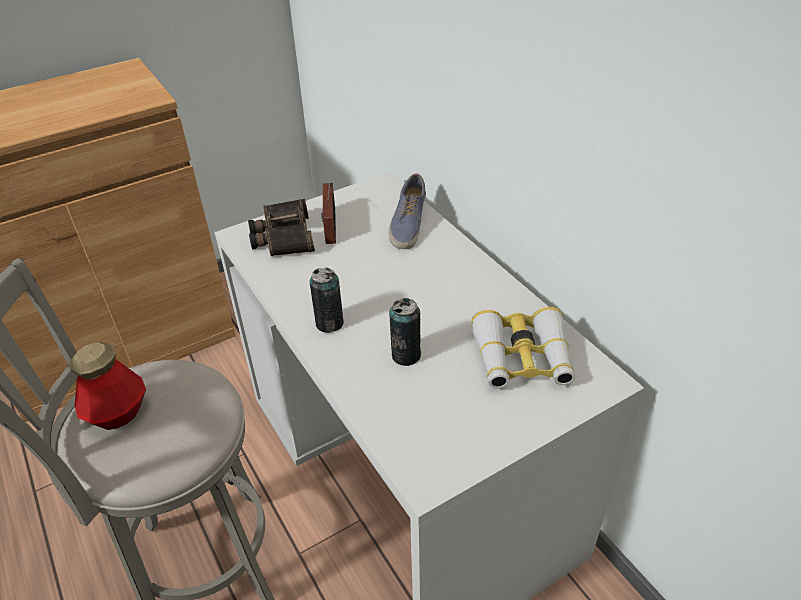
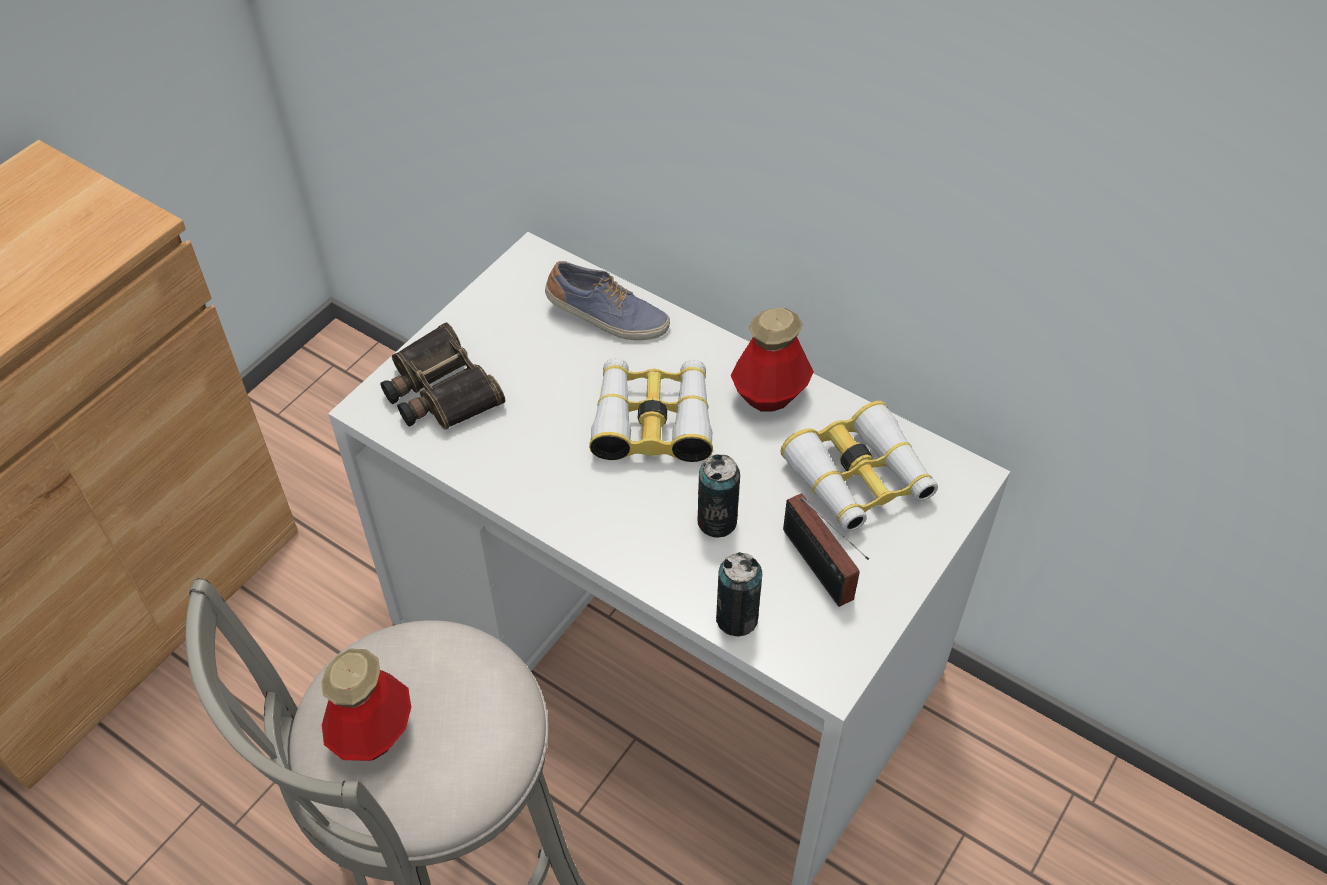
camera: 25 degrees left, 10 degrees up
(329, 323) = (592, 508): can -> can (736, 618)
(330, 228) = (499, 356): radio -> radio (820, 570)
(401, 285) = (653, 420): none -> binoculars
(408, 224) = (607, 318): shoe -> shoe turned 60 degrees counterclockwise
(488, 291) = (770, 394): none -> bottle

